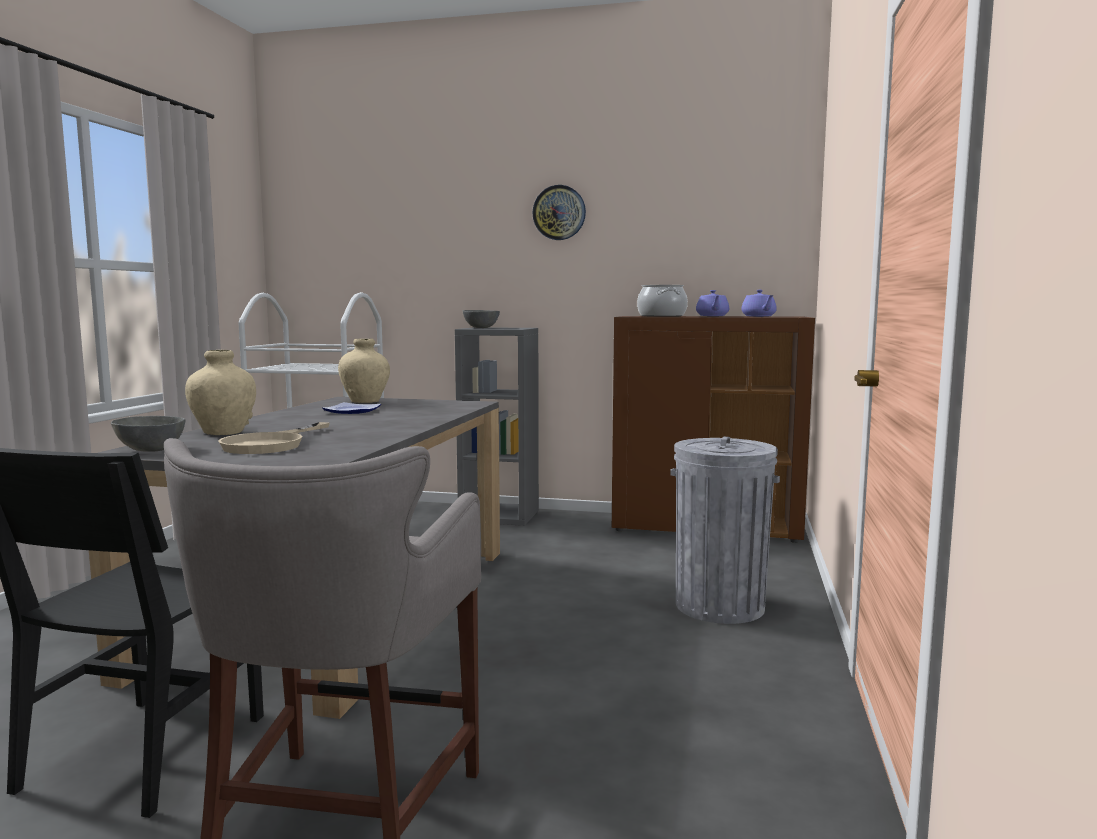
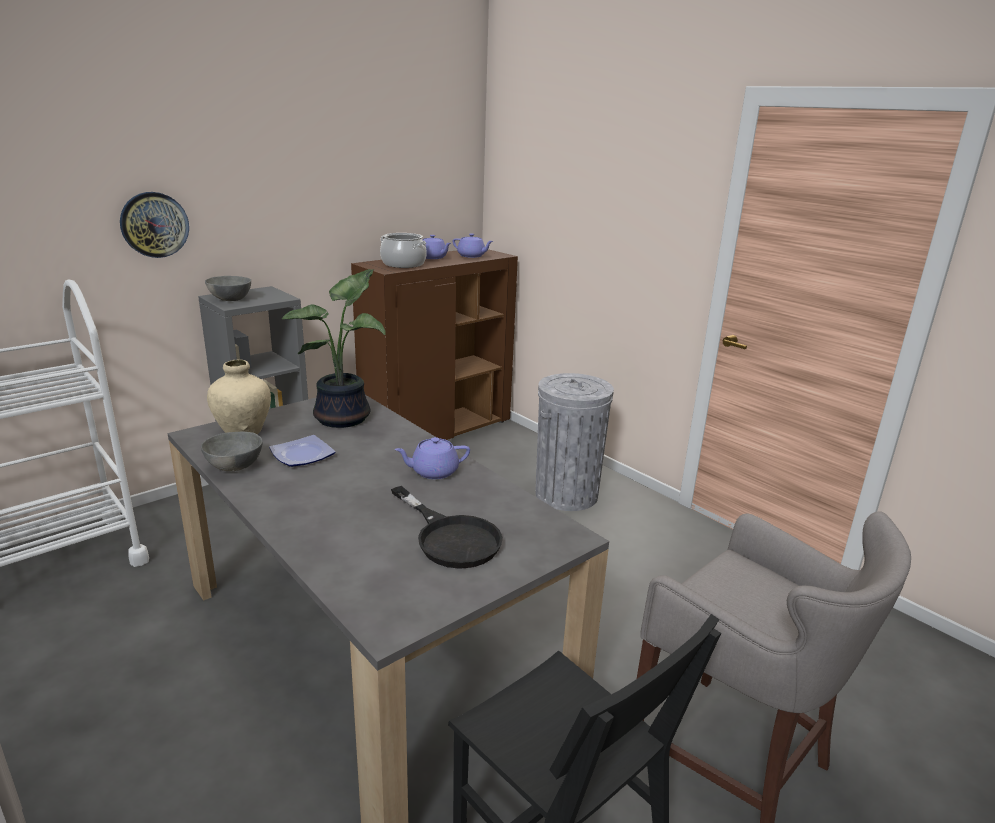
camera: 55 degrees left, 15 degrees up
(150, 450) = (395, 608): grey bowl -> grey bowl (233, 467)
(223, 432) = (337, 546): beige vase -> none
(271, 444) = (450, 537): beige frying pan -> black frying pan
(379, 429) = (433, 472): none -> purple teapot
(436, 407) = (346, 418): none -> potted plant
(559, 212) = (278, 158): wall clock -> wall clock (154, 224)

